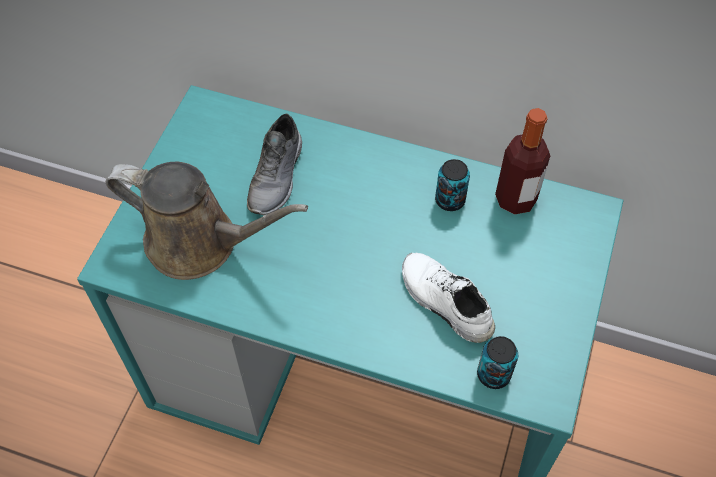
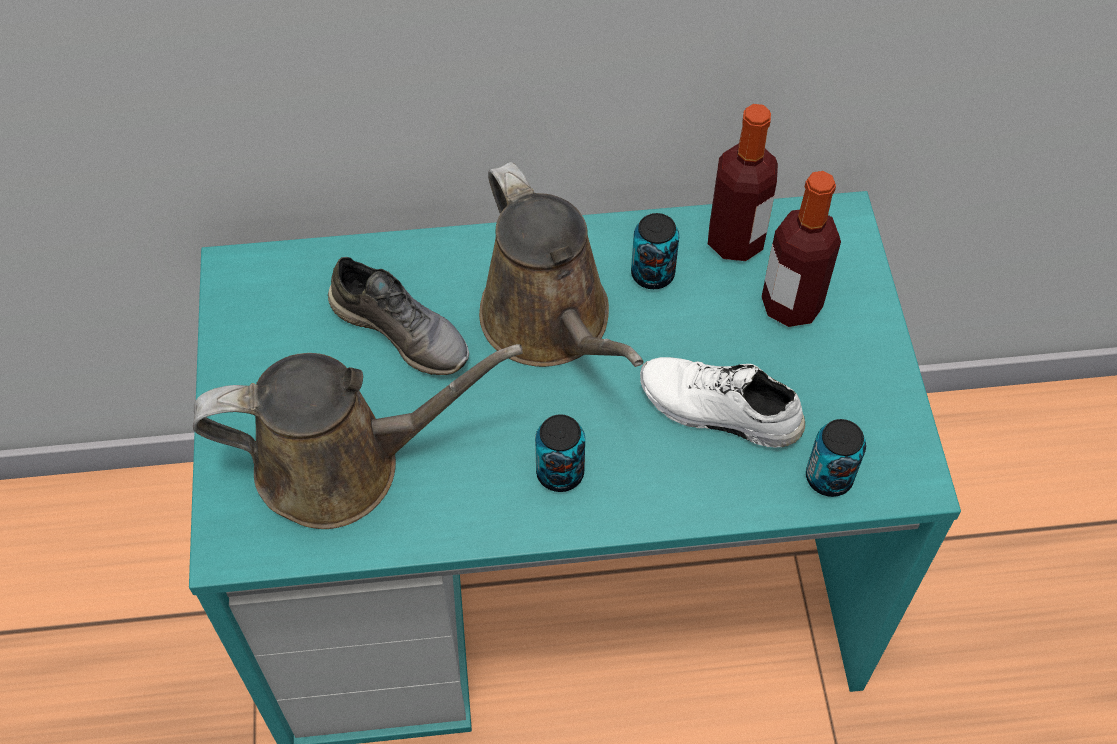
camera: 25 degrees left, 0 degrees up
(277, 176) = (402, 330): grey shoe -> grey shoe turned 45 degrees counterclockwise
(324, 300) = (560, 473): none -> can
(369, 207) = (551, 324): none -> brown watering can
(530, 254) = (791, 305): none -> bottle

